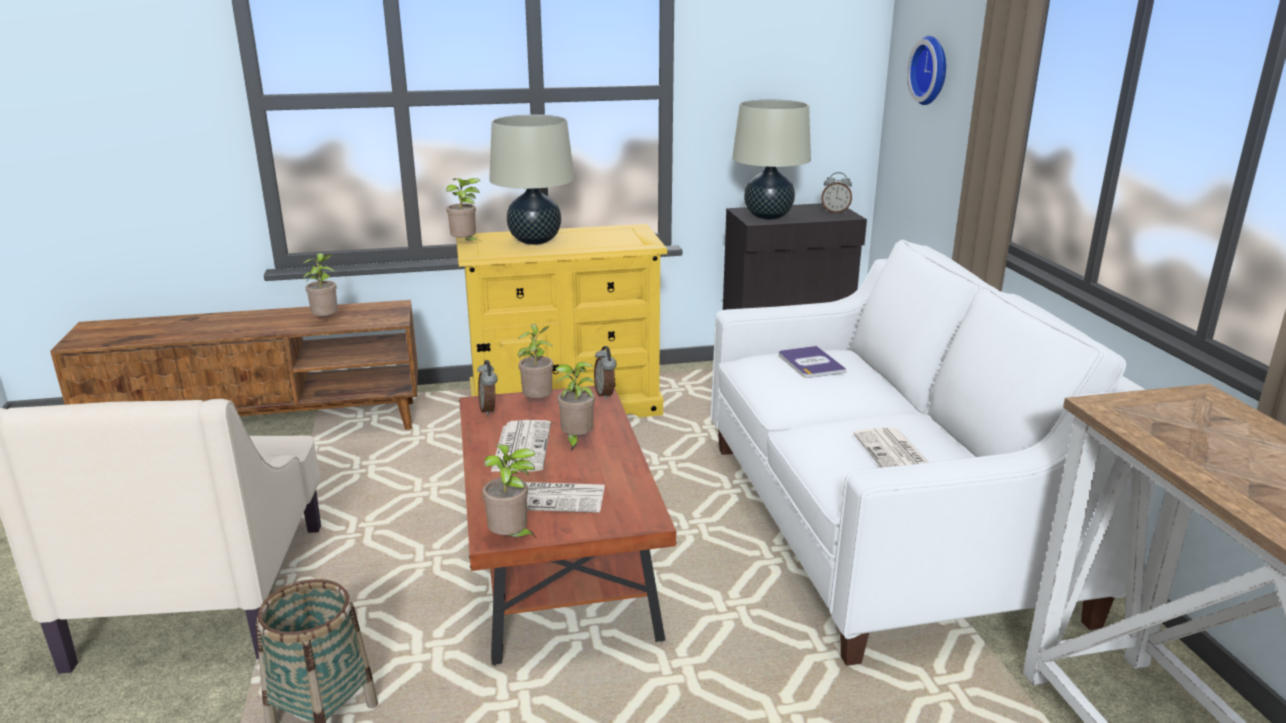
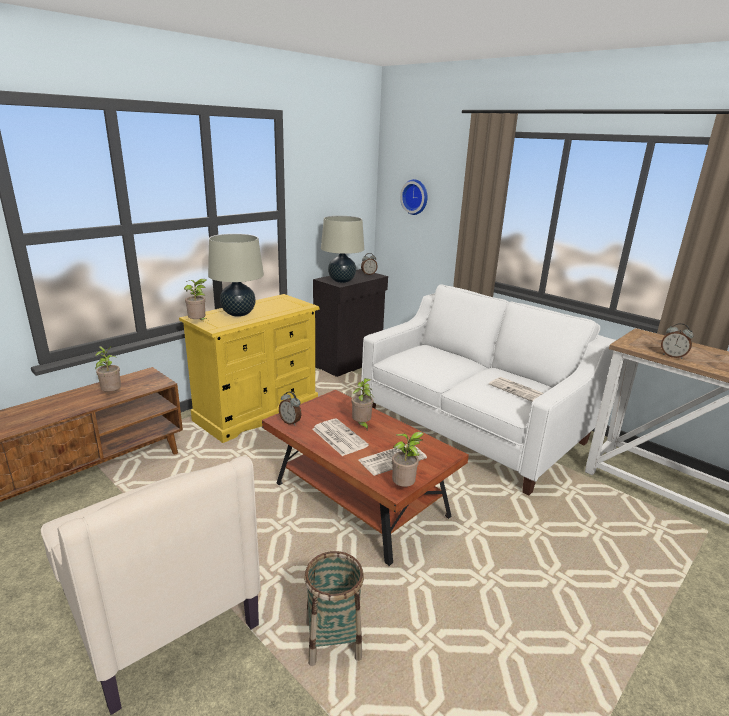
camera: 35 degrees left, 0 degrees up
(538, 402) = (311, 410): potted plant -> none
(605, 394) = (340, 396): alarm clock -> alarm clock (672, 356)
(810, 363) = (423, 355): book -> none

